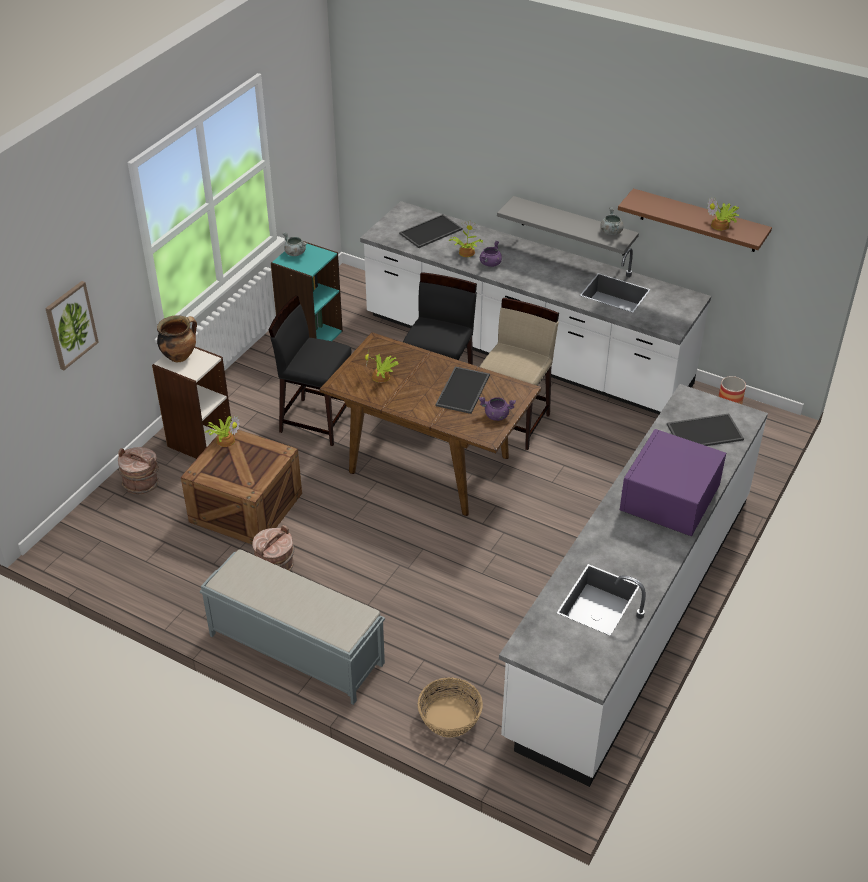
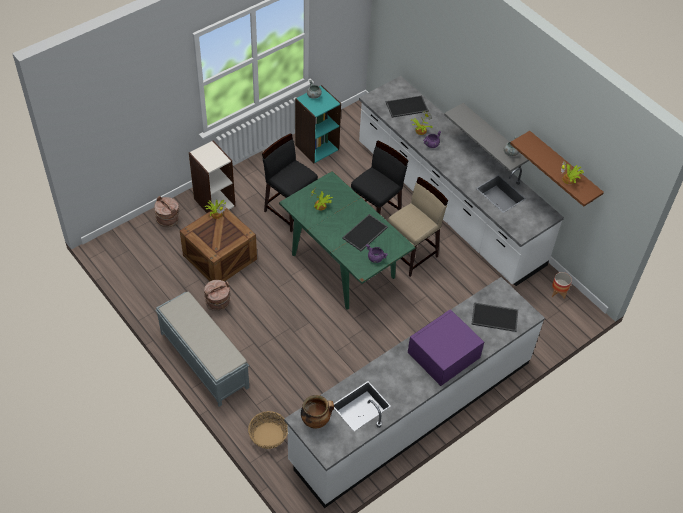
camera: 20 degrees right, 10 degrees up
(71, 325) = (135, 123): picture -> none
(180, 356) = (207, 151): cooking pot -> cooking pot (316, 420)
(430, 465) = (343, 266): brown dining table -> green dining table

